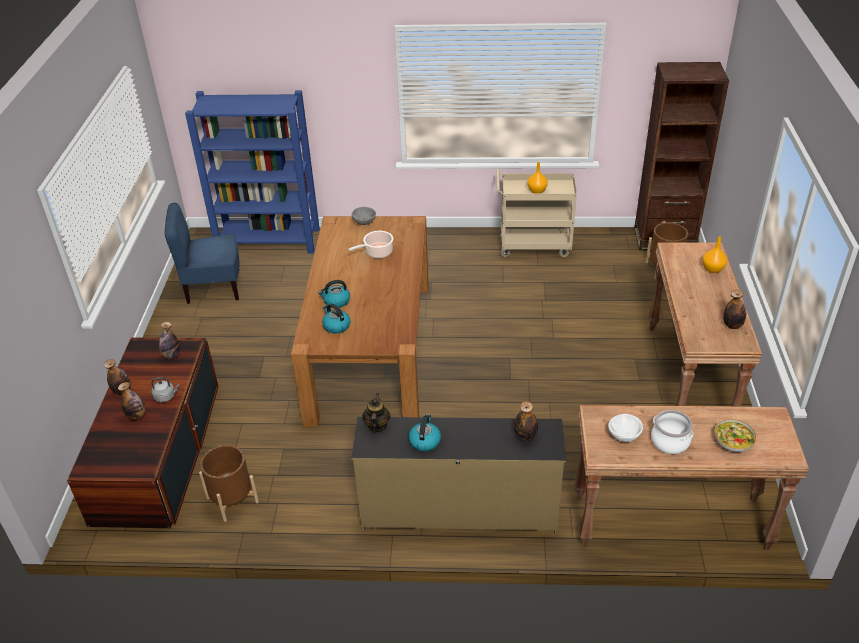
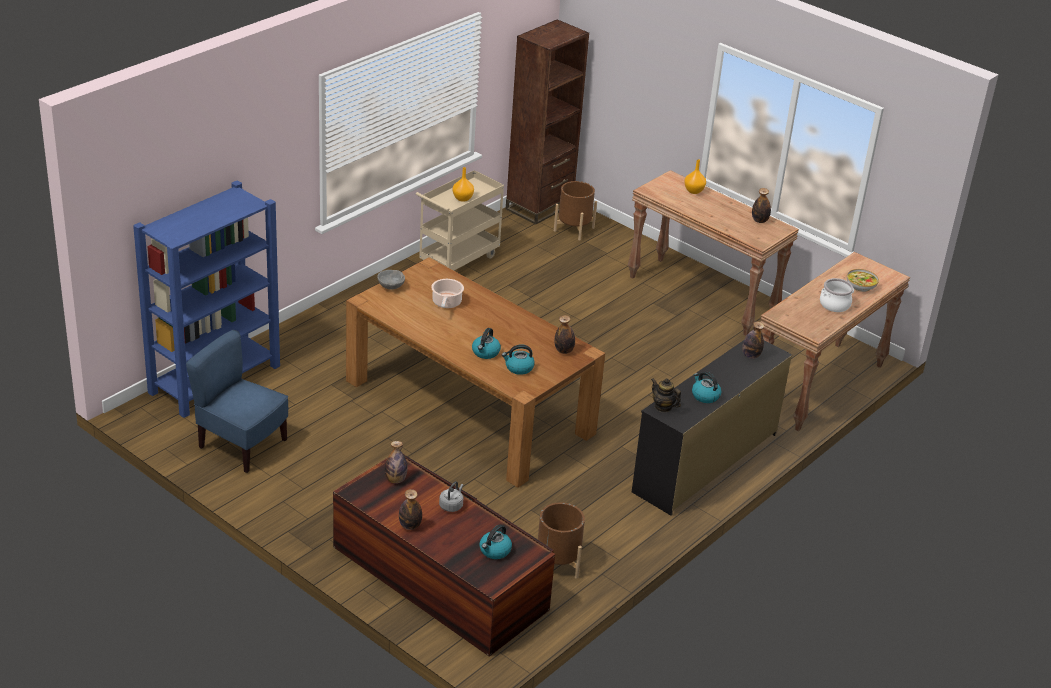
camera: 55 degrees left, 5 degrees down
(129, 448) = (494, 551): none -> kettle
(136, 416) = (456, 531): bottle -> bottle (564, 351)
(213, 287) = (241, 445): blue chair -> blue chair turned 90 degrees clockwise
(624, 436) = (810, 316): white bowl -> none

